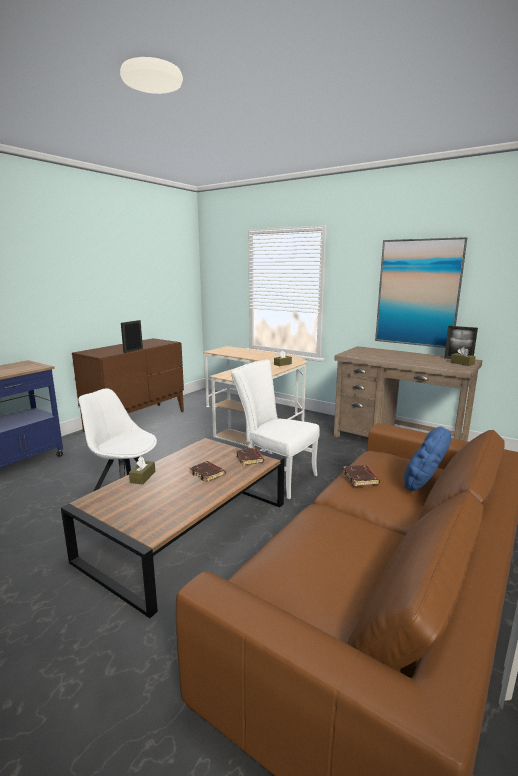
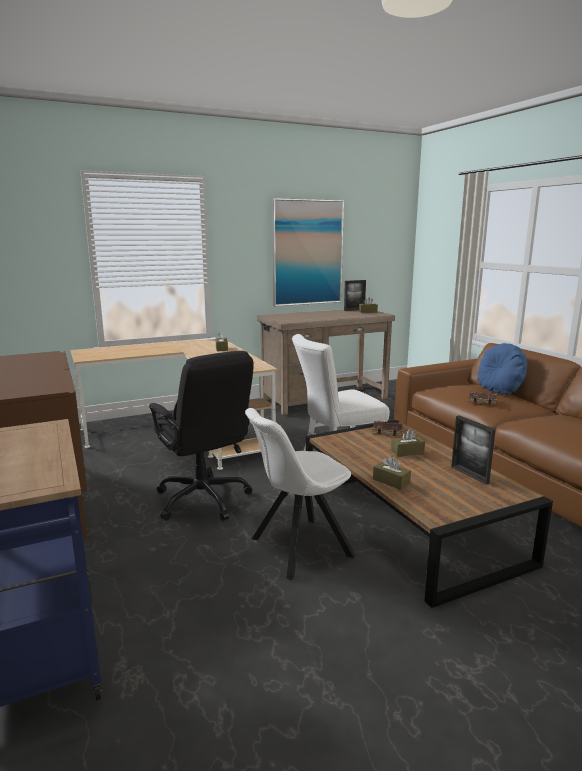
camera: 60 degrees left, 0 degrees up
(133, 350) = (62, 373): picture frame -> picture frame (469, 475)
(166, 453) = (205, 502): none -> black office chair
(208, 473) = (407, 452): brown book -> brown tissue box

